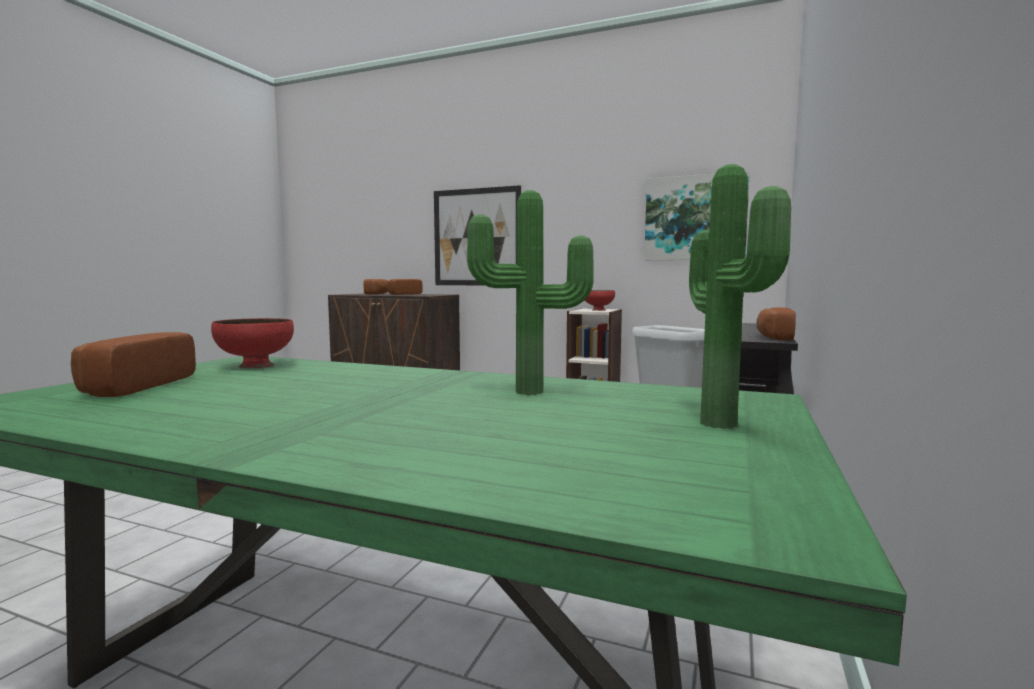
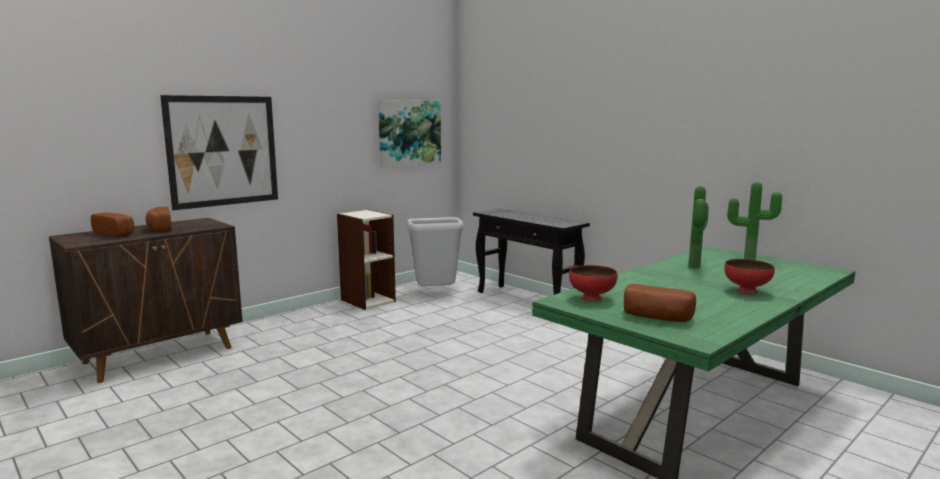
camera: 65 degrees left, 5 degrees up
(598, 310) = (370, 214): red bowl -> red bowl (746, 291)
(773, 337) = (563, 220): bread -> none

